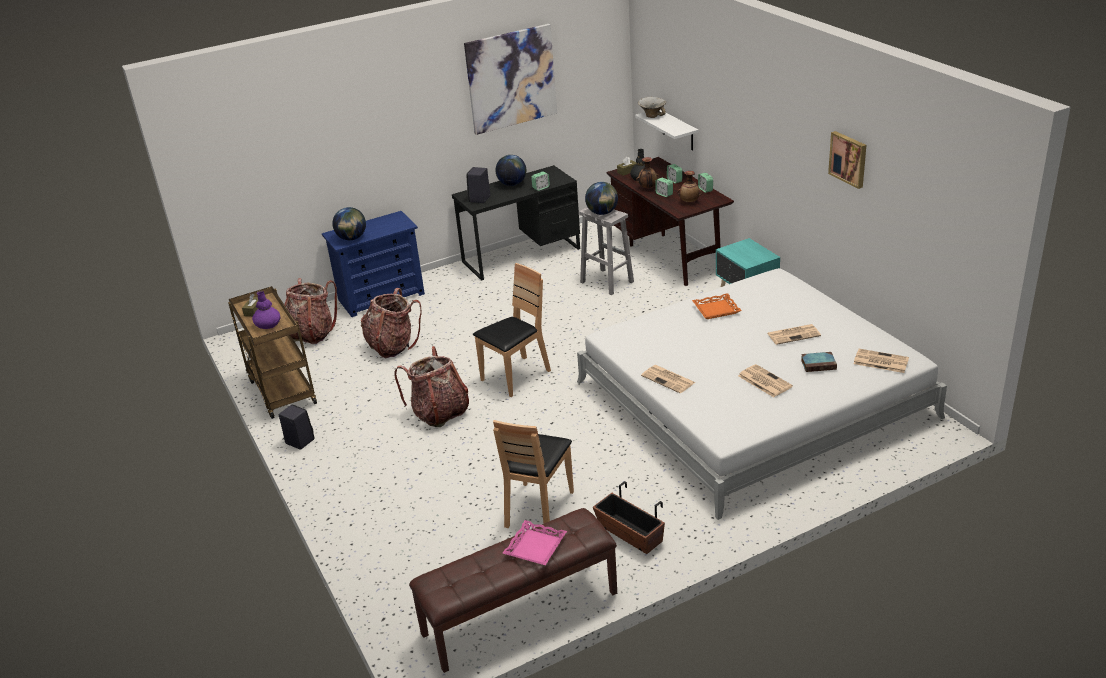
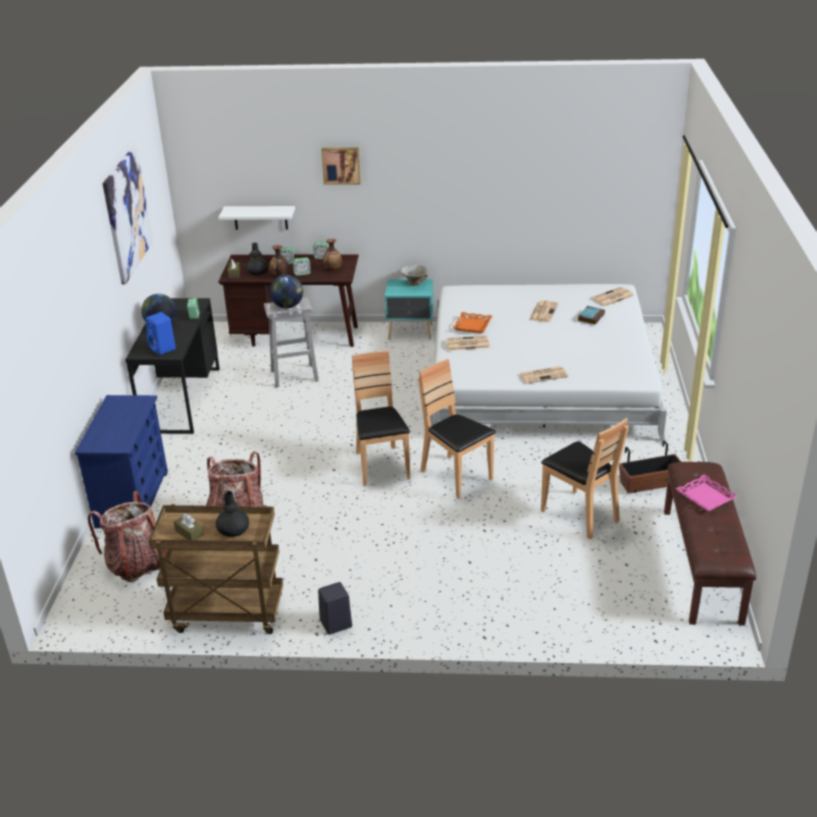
camera: 60 degrees left, 0 degrees up
(268, 324) = (233, 530): purple vase -> black vase
(352, 238) = (120, 437): globe -> none
(439, 412) = (388, 524): backpack -> none
(479, 199) = (163, 349): black speaker -> blue speaker
(536, 418) = (456, 476): none -> brown chair
(652, 115) = (235, 212): bowl -> bowl (414, 283)
(763, 381) = (588, 342): newspaper -> newspaper (467, 344)
(849, 159) = (507, 163): picture -> picture (341, 165)

